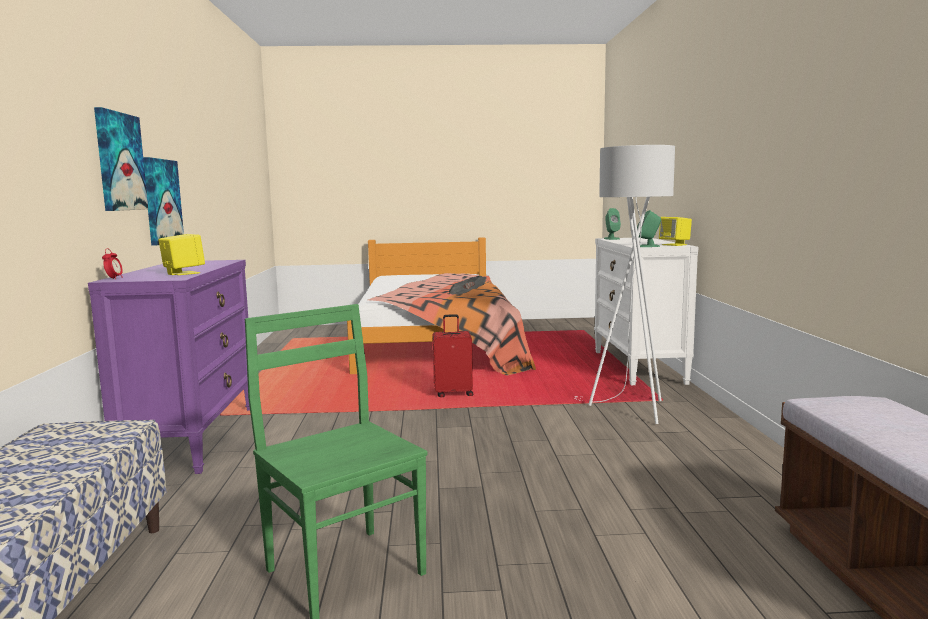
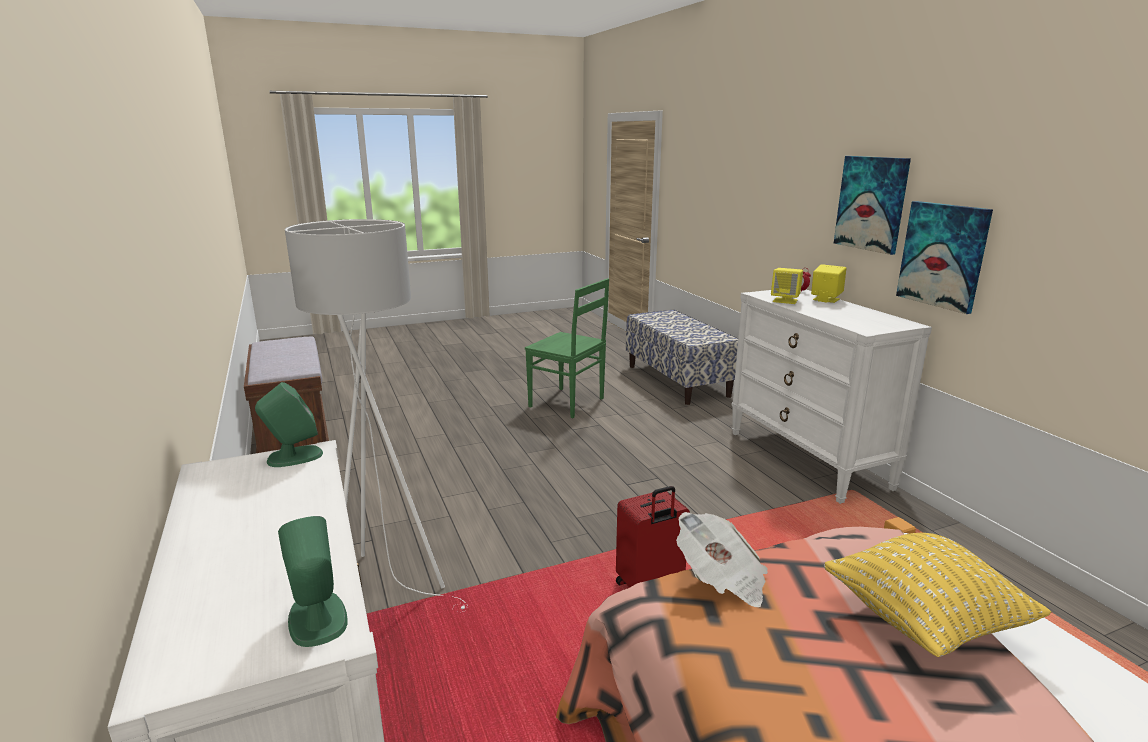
camera: 160 degrees right, 10 degrees up
(193, 438) = (808, 459): purple dresser -> white dresser
(411, 290) = (923, 621): none -> yellow pillow
(675, 245) = (214, 481): yellow speaker -> yellow speaker (825, 299)

